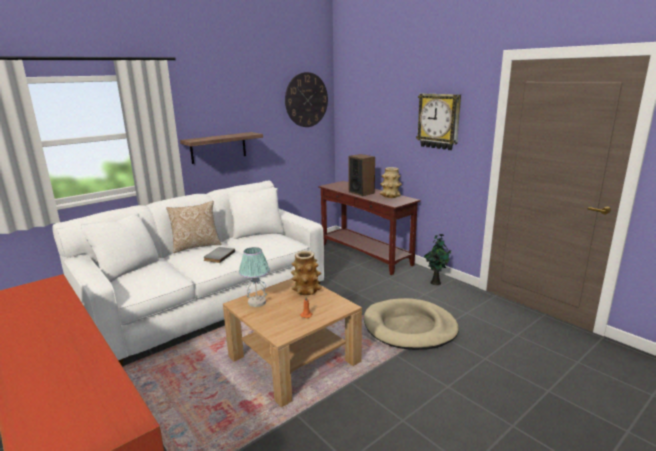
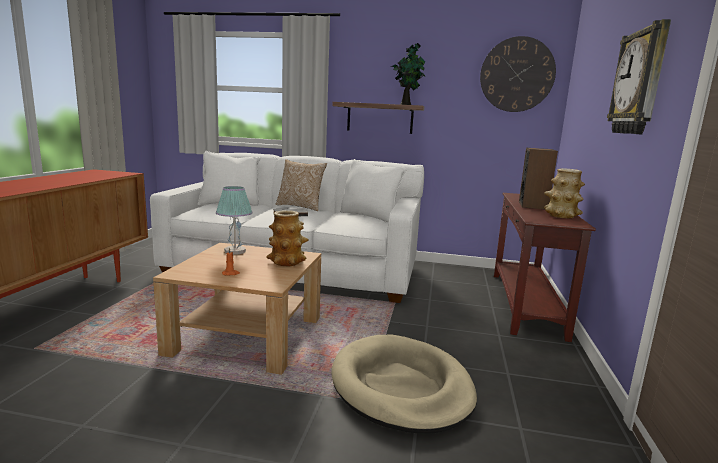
camera: 50 degrees right, 5 degrees down
(435, 282) = (558, 372): potted plant -> potted plant (406, 105)

